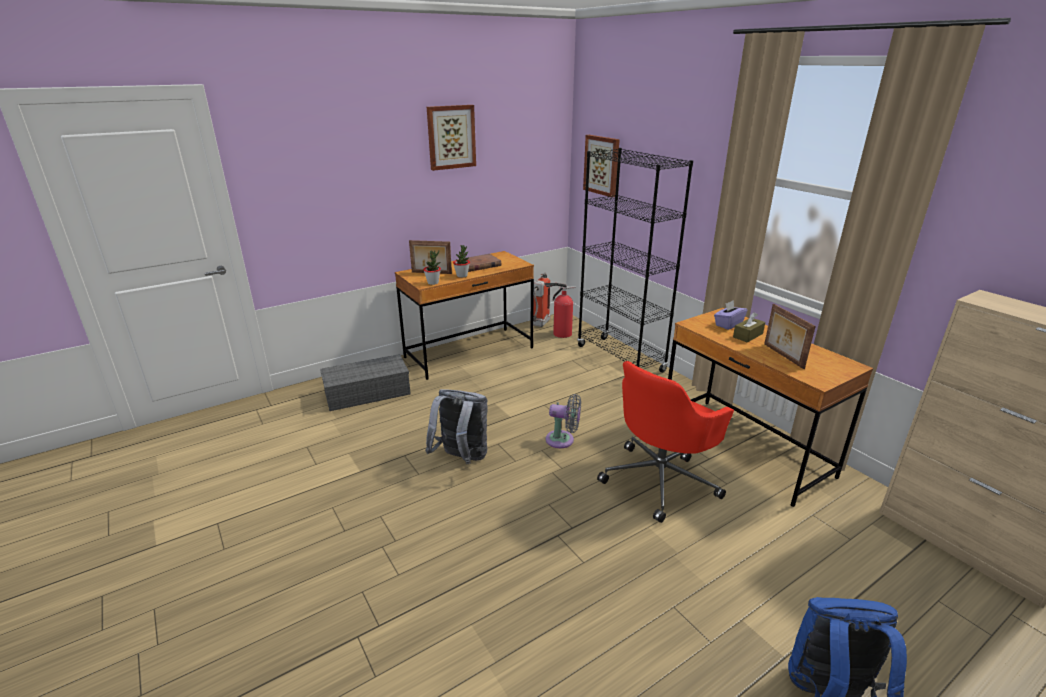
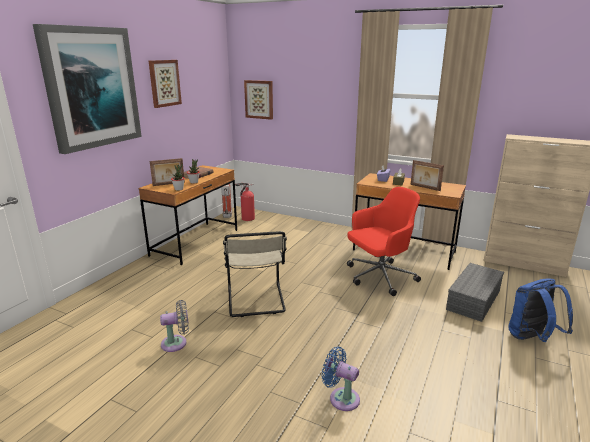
camera: 30 degrees left, 5 degrees down
(335, 143) = (91, 88): none -> picture
(368, 392) = (144, 283): grey storage box -> grey storage box (473, 299)
(431, 643) = (341, 398): none -> blue fan
(461, 458) = (256, 301): grey backpack -> beige chair
(563, 440) = (308, 274): grey fan -> grey fan (177, 343)
(620, 359) = (297, 224): black bookcase -> none
(660, 479) = (379, 277): red office chair -> red office chair turned 135 degrees counterclockwise

